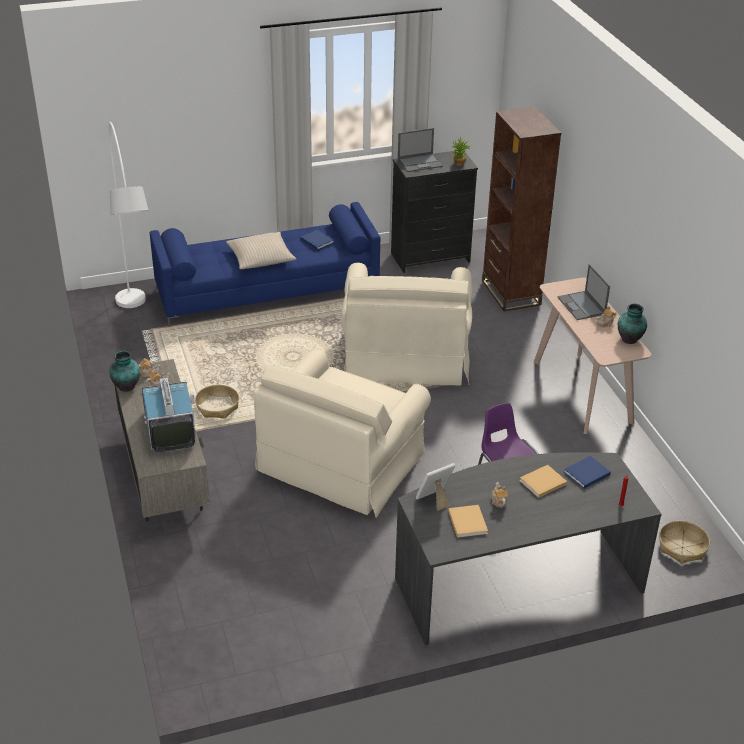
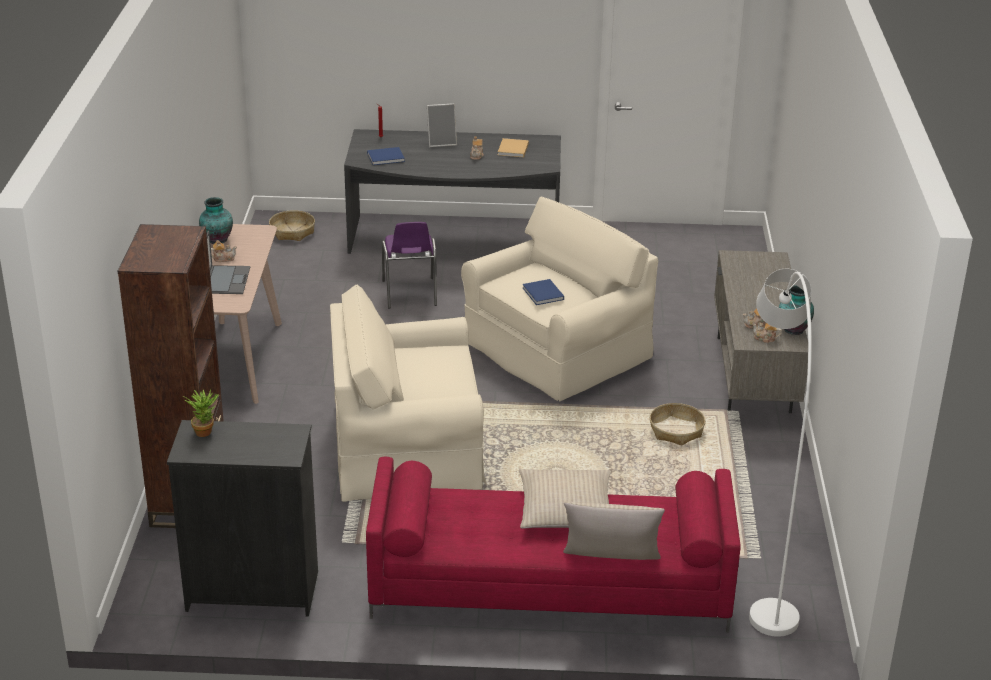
camera: 160 degrees left, 5 degrees down
(170, 429) = (749, 282): television -> none
(223, 236) = (610, 566): none -> beige pillow
(268, 290) = (548, 587): blue sofa -> red sofa
(316, 240) = (464, 521): blue book -> blue book (543, 294)
(406, 353) = (406, 446): beige armchair -> beige armchair turned 120 degrees counterclockwise
(420, 163) = (263, 447): laptop -> none
(435, 500) = (529, 165): picture frame -> picture frame (442, 142)
(542, 483) = (430, 159): beige book -> none

